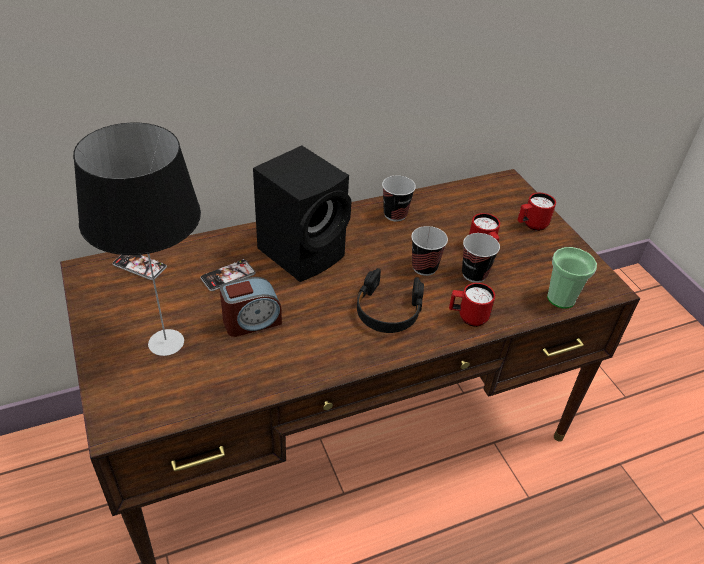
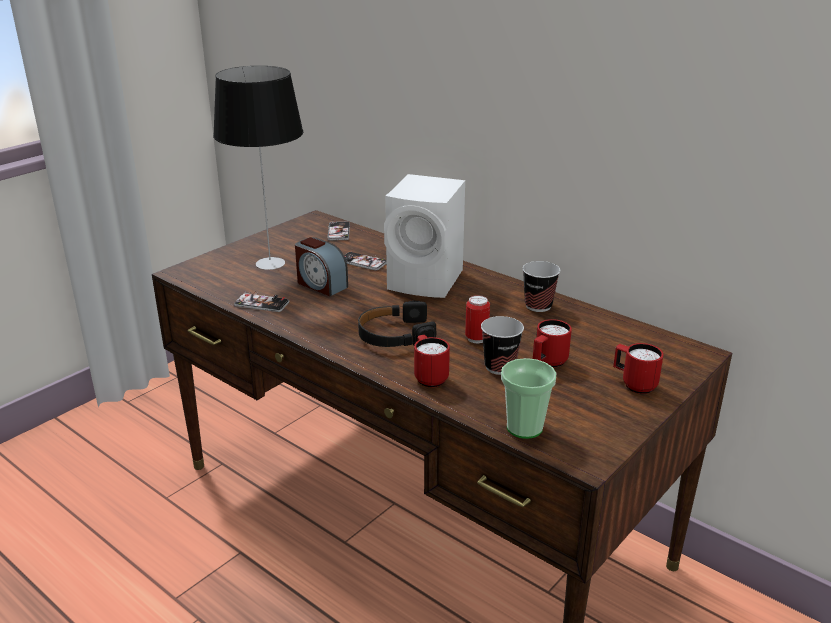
camera: 65 degrees right, 15 degrees down
(257, 379) = (261, 304): none -> phone
(304, 252) = (428, 281): black speaker -> white speaker
(424, 267) = (476, 338): cup -> can

